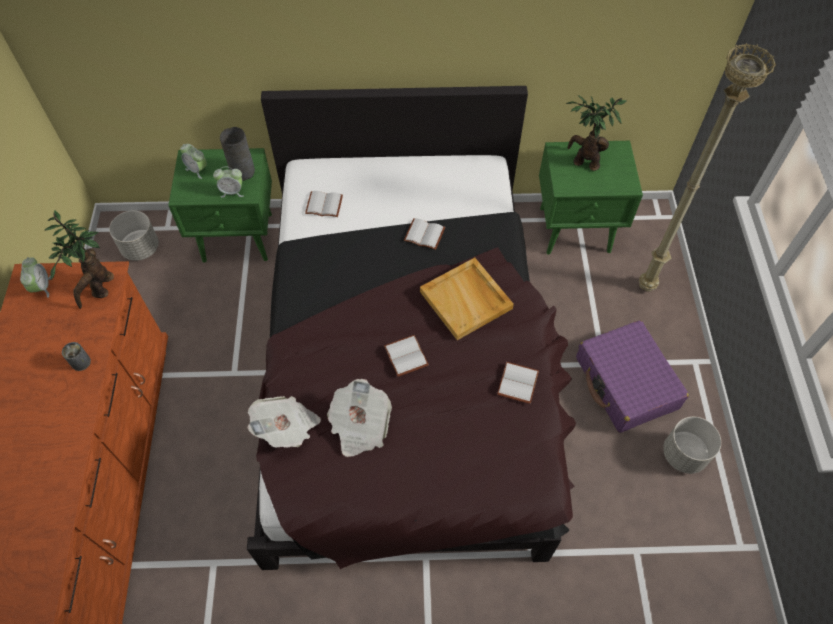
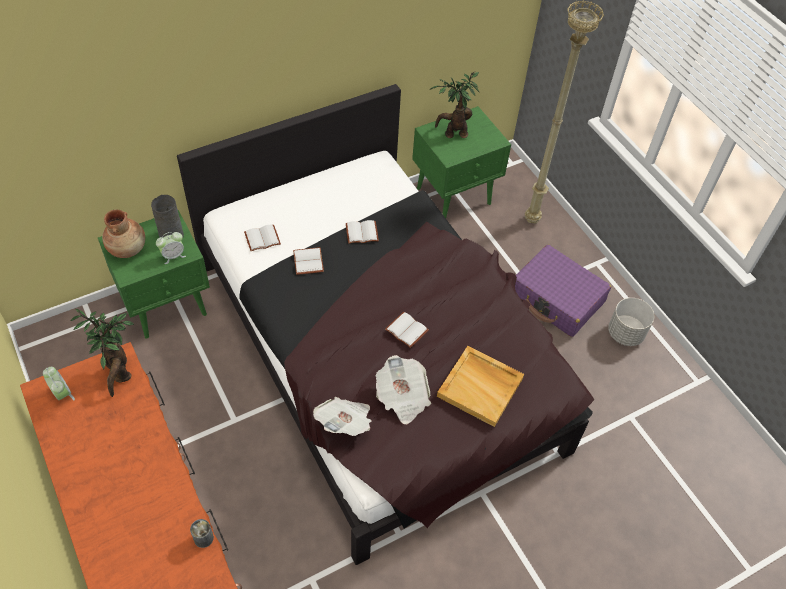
camera: 30 degrees left, 5 degrees down
(81, 362) = (144, 439): can -> can (203, 538)
(141, 248) = (76, 348): grey planter -> none
(197, 170) = (127, 248): alarm clock -> brown vase
(466, 300) = (428, 270): beige tray -> beige tray (481, 387)
(519, 384) = (504, 316): white book -> white book (309, 262)

